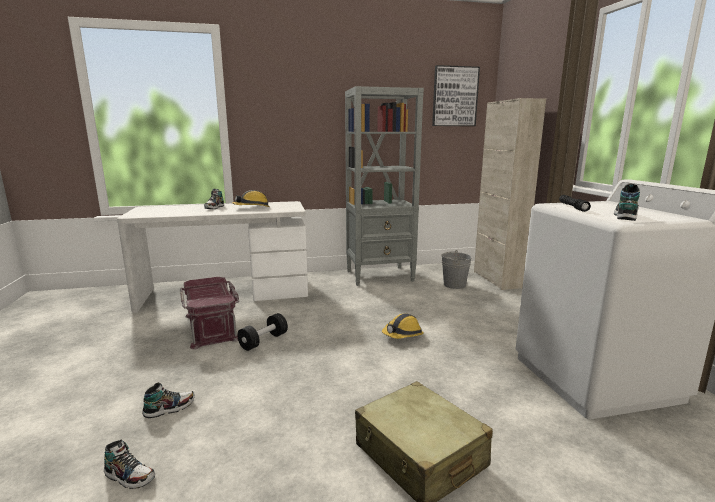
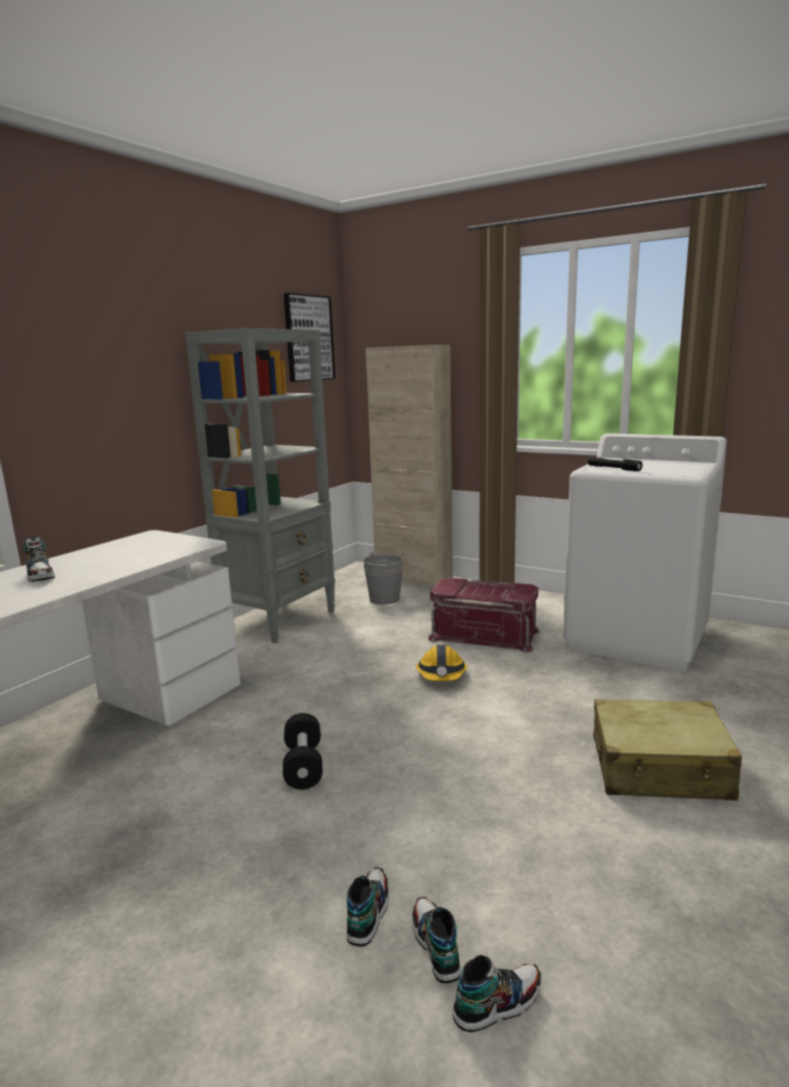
camera: 45 degrees left, 0 degrees up
(212, 327) = (181, 792): red storage box -> red storage box (484, 635)
(252, 208) = (119, 558): hard hat -> none
(624, 216) = (674, 470): shoe -> shoe (435, 946)

